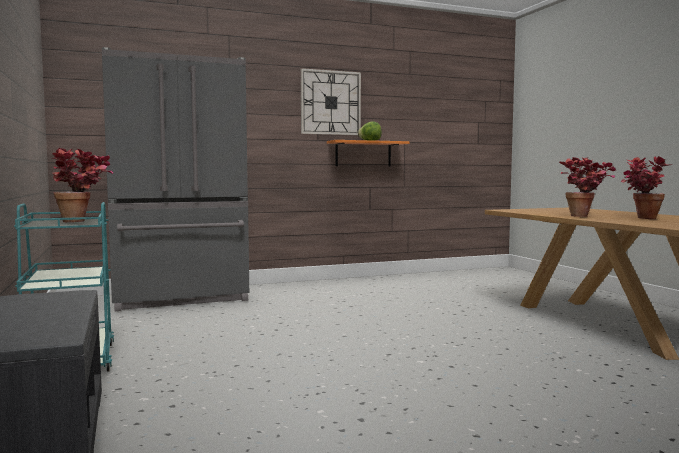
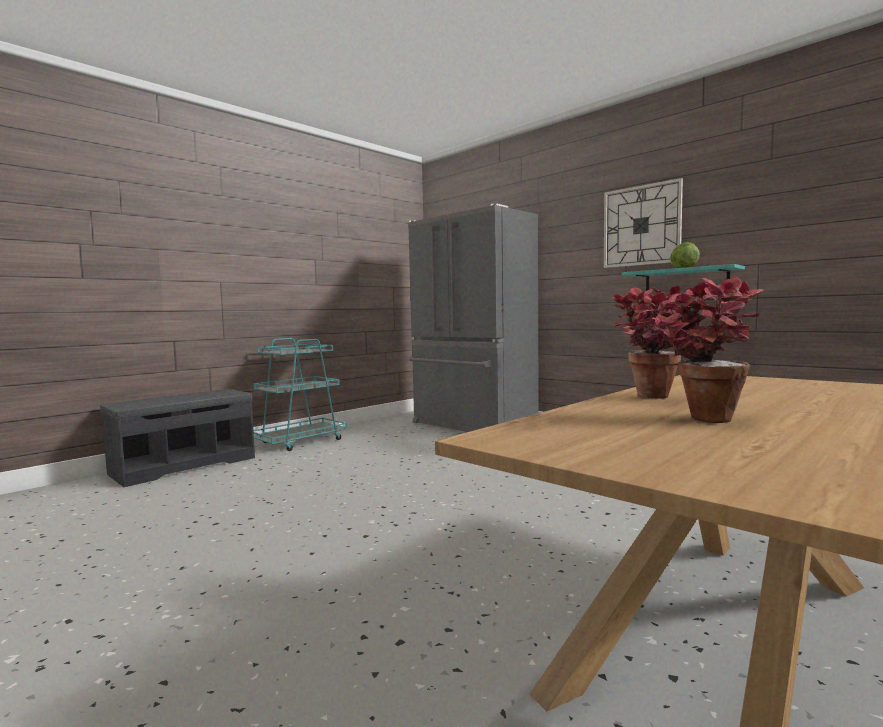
camera: 65 degrees right, 0 degrees up
(82, 221) = (301, 351): potted plant -> none
(363, 154) = (686, 286): orange shelf -> turquoise shelf

